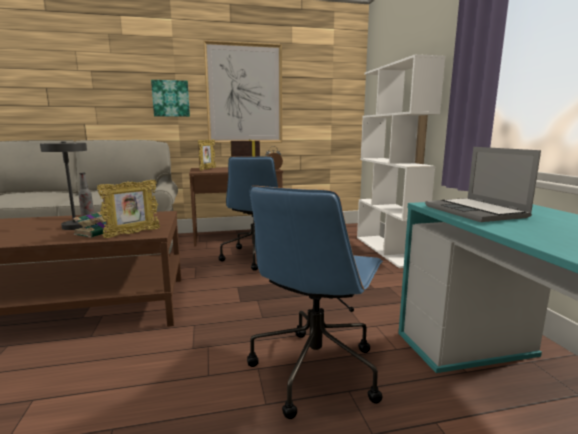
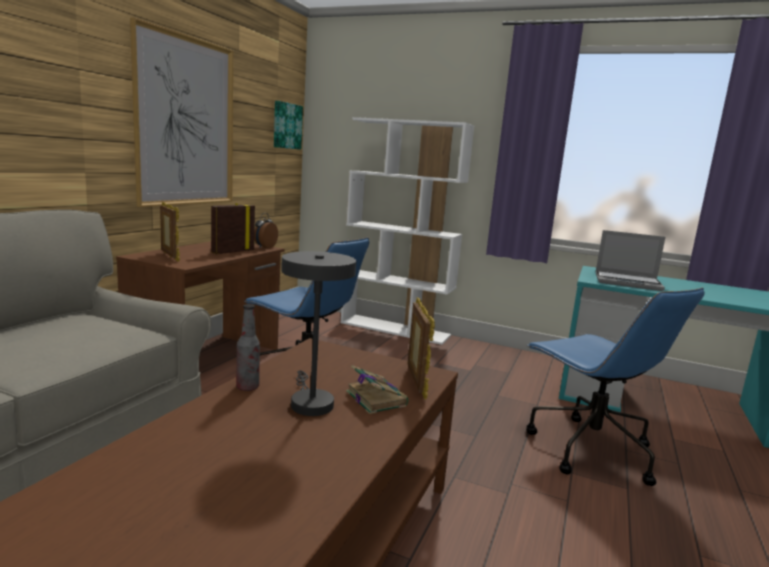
camera: 55 degrees left, 0 degrees up
(171, 98) = (74, 120): picture -> picture (286, 126)

